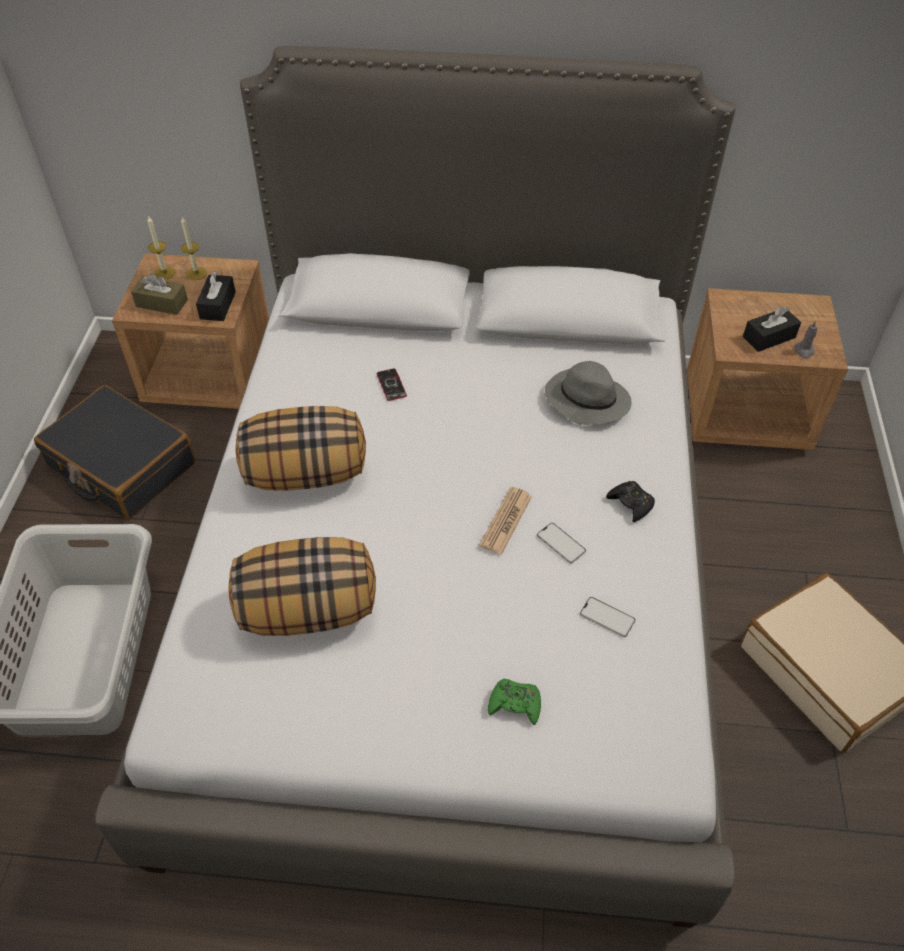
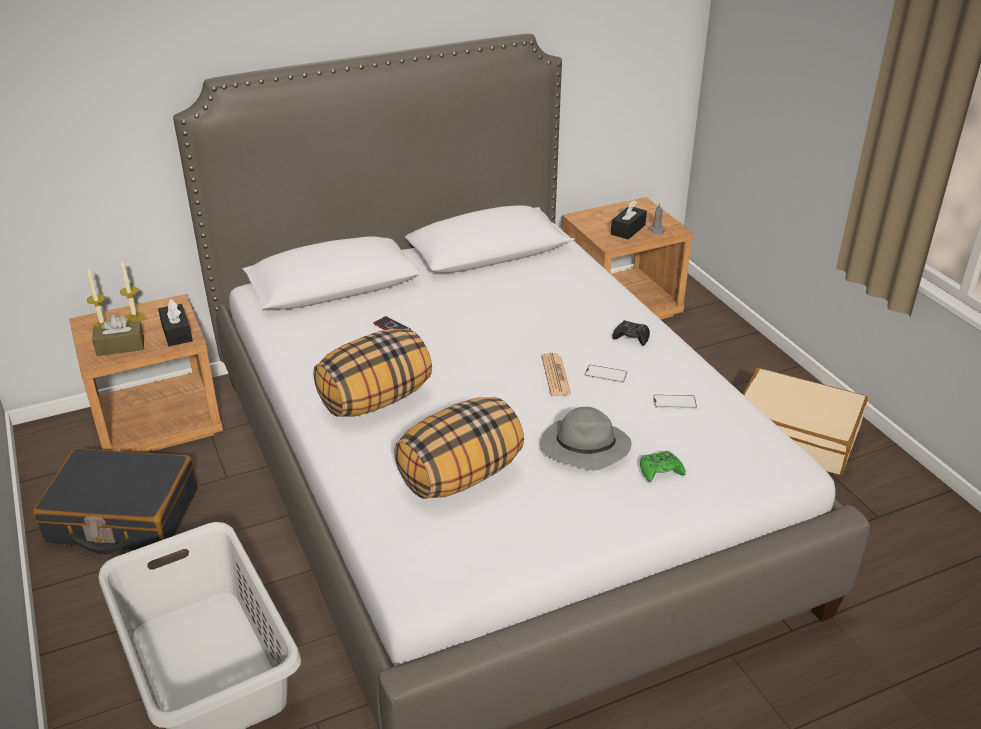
camera: 30 degrees left, 15 degrees down
(585, 400) = (546, 292): grey hat -> grey hat (583, 448)

